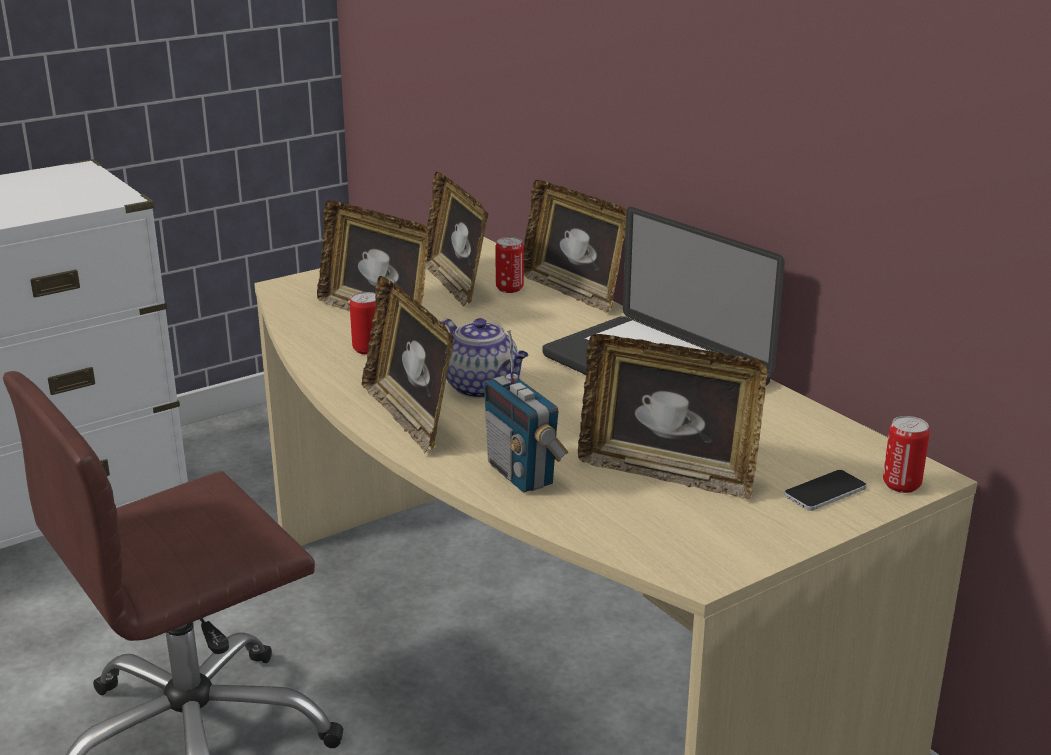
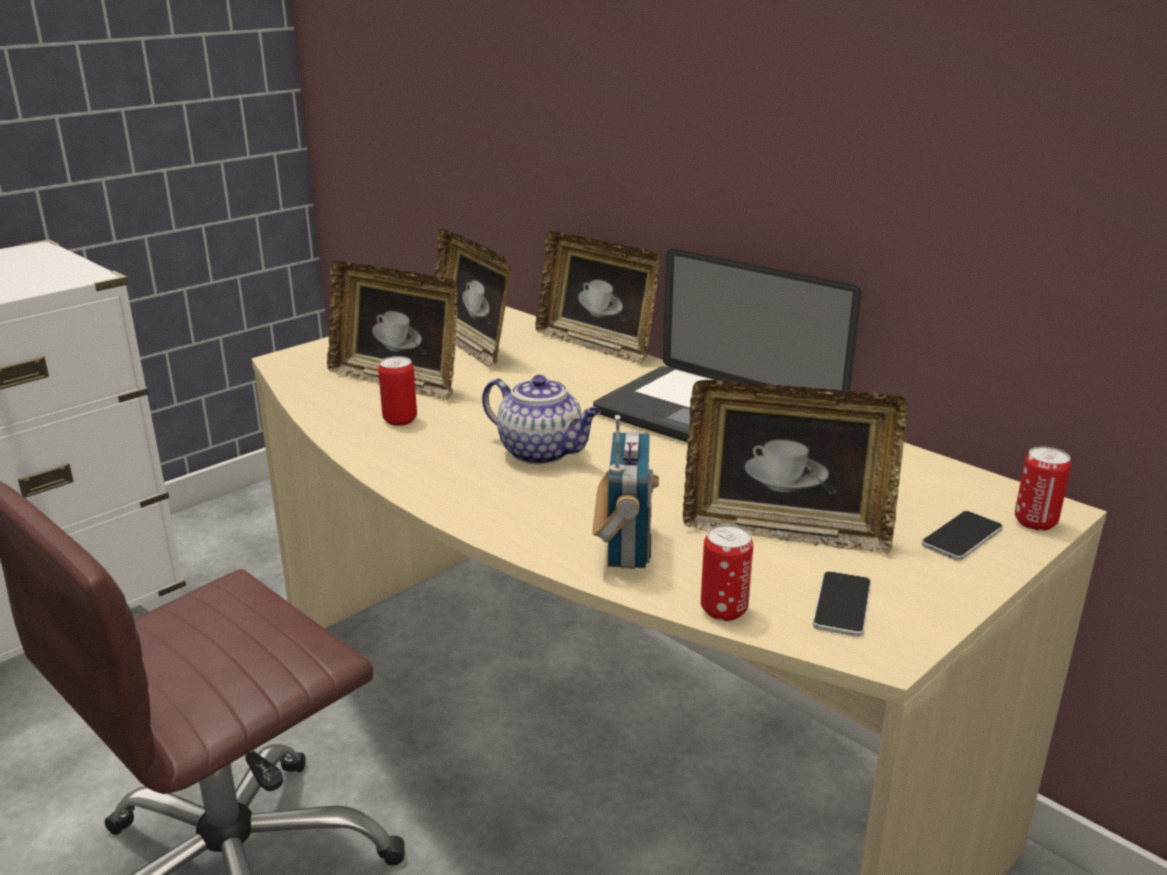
camera: 10 degrees left, 0 degrees up
(409, 417) = (472, 491): picture frame -> none
(509, 289) = (530, 347): can -> can (724, 610)
(522, 474) = (625, 548): radio -> radio turned 135 degrees counterclockwise
(686, 536) = (842, 605): none -> phone

